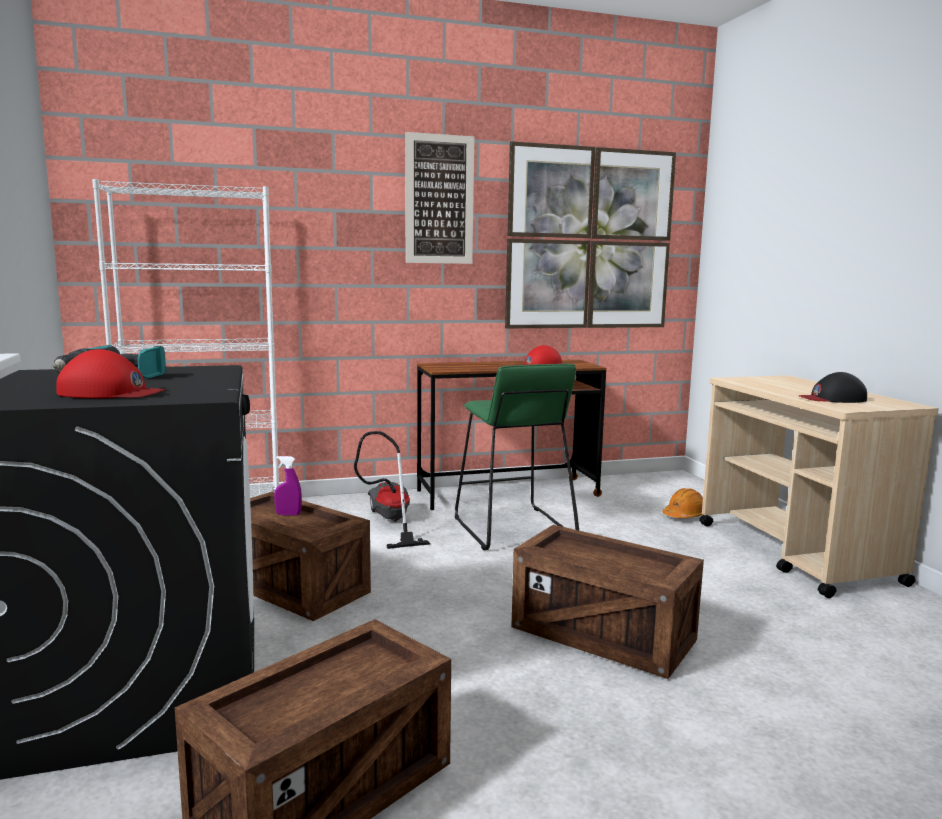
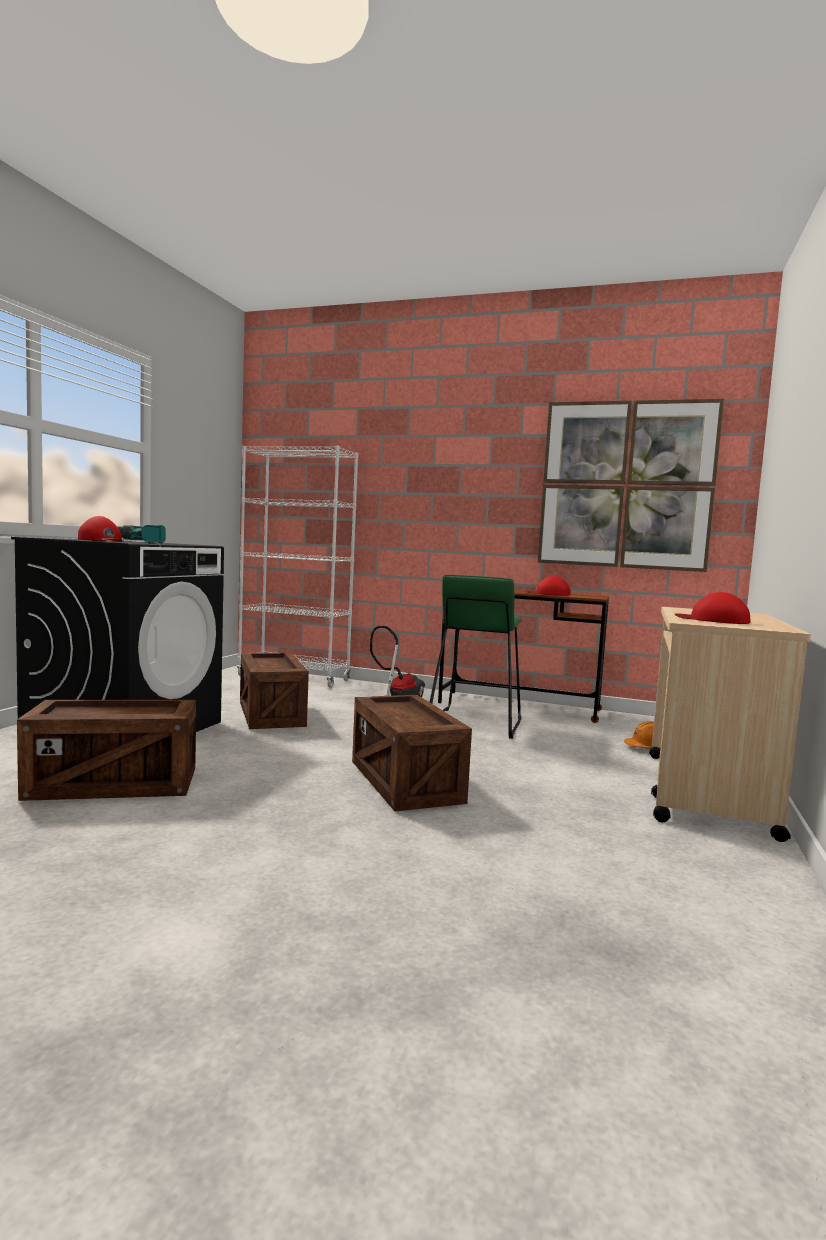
camera: 35 degrees right, 5 degrees down
(288, 514) = (275, 662): purple spray bottle -> none
(439, 200) = (486, 454): picture -> none
(833, 399) = (713, 620): black cap -> red cap

